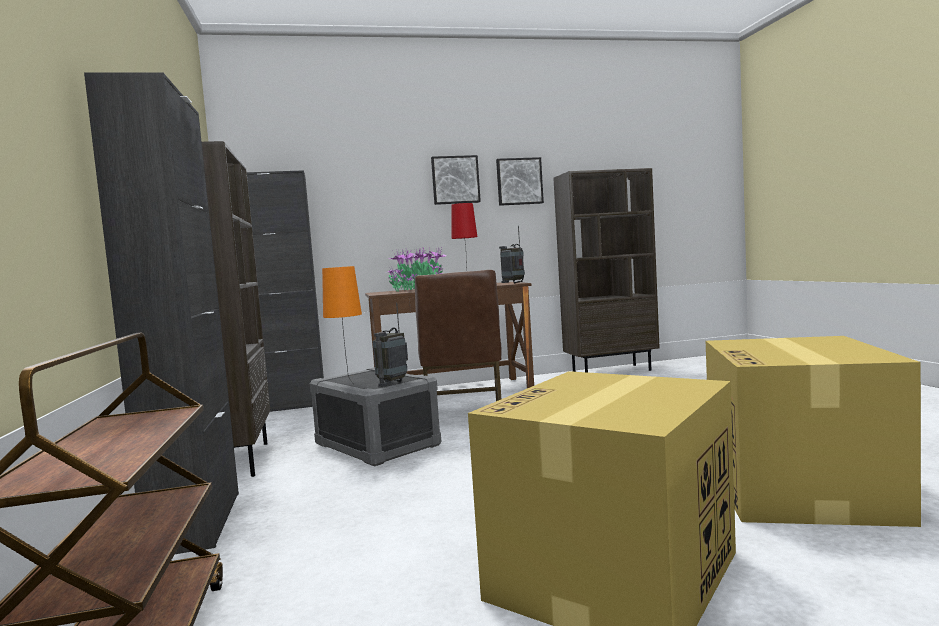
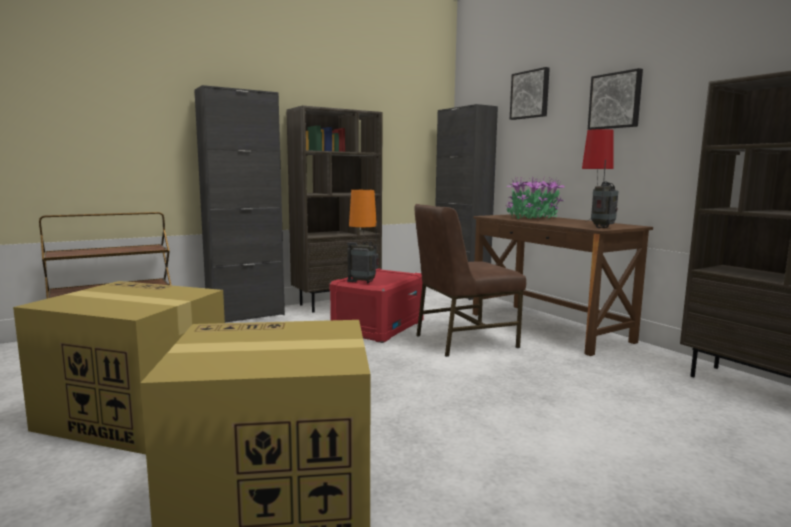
camera: 70 degrees right, 5 degrees up
(376, 445) = (378, 327): grey storage box -> red storage box
(519, 181) = (692, 97): picture -> picture (530, 94)

